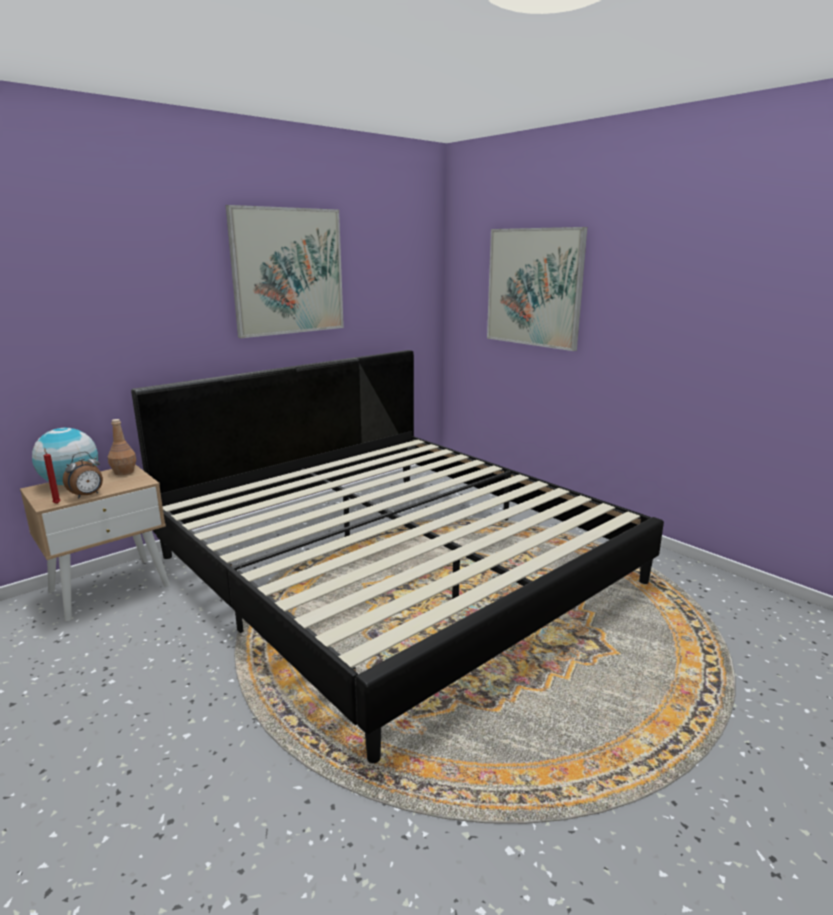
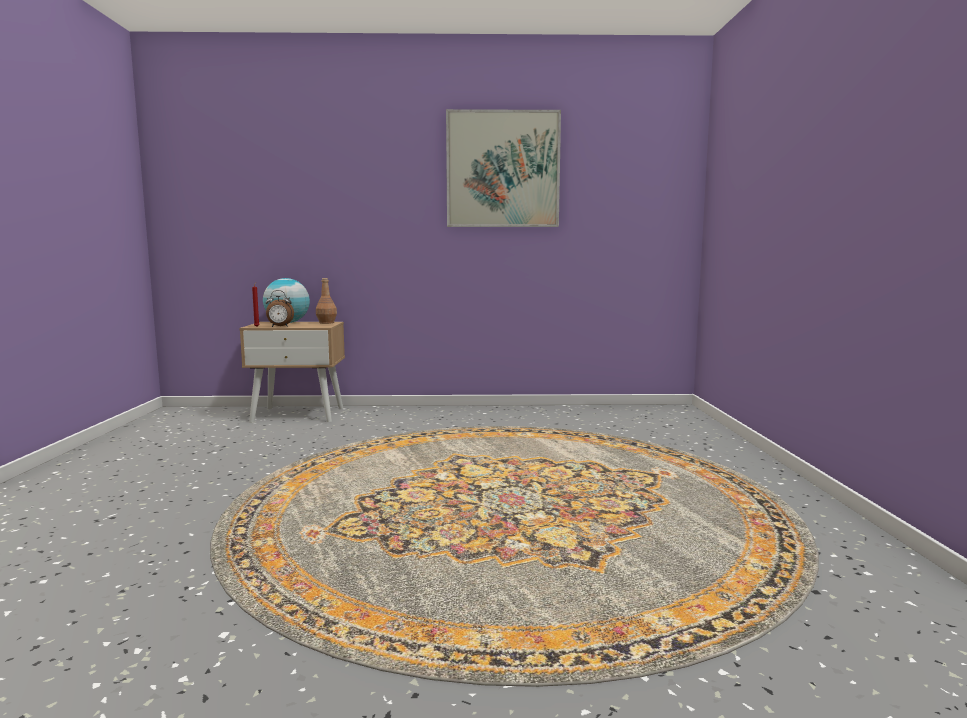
camera: 40 degrees right, 10 degrees down
(395, 568) = (501, 453): bed -> none
(534, 287) = (763, 168): picture -> none

